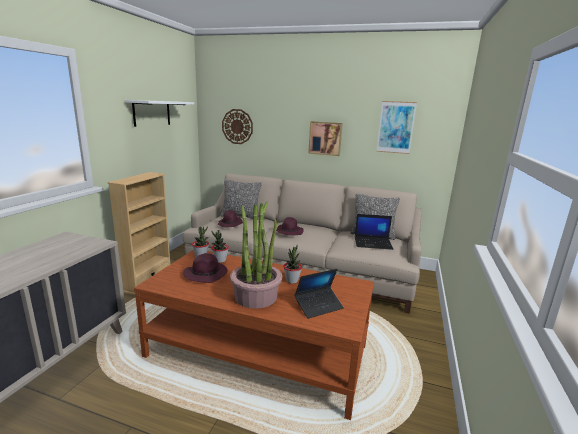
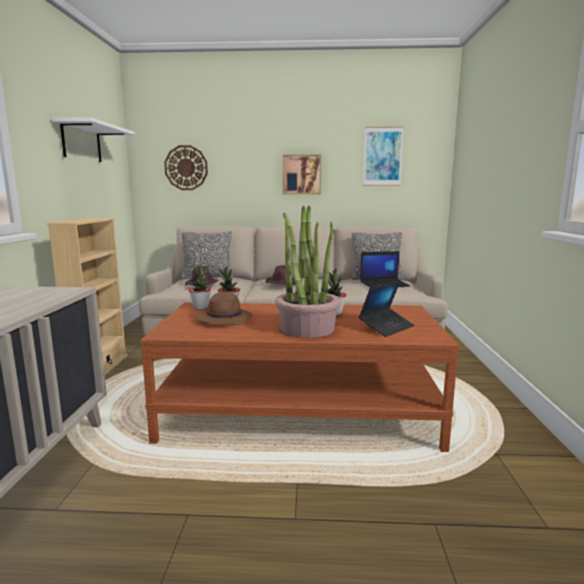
camera: 15 degrees left, 5 degrees down
(206, 274) = (225, 319): purple hat -> brown hat

